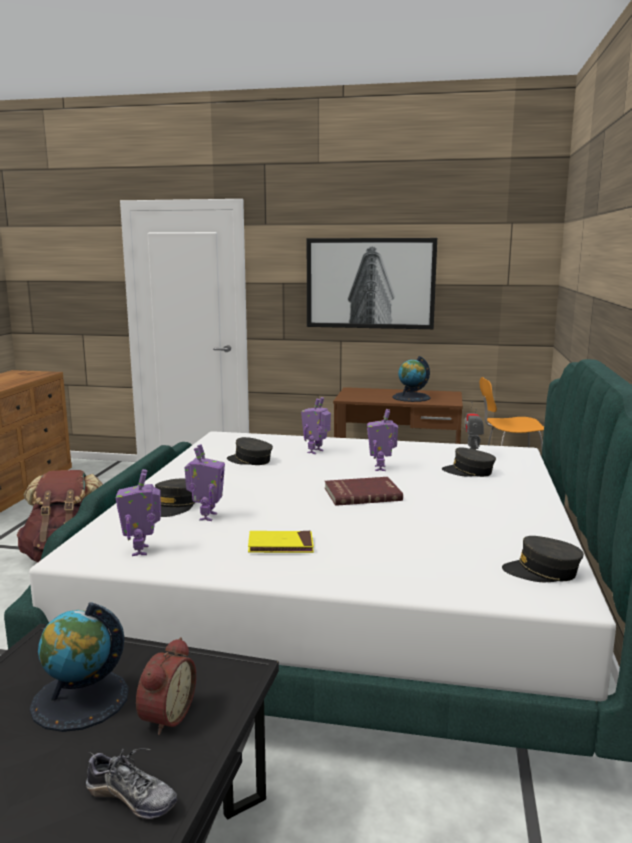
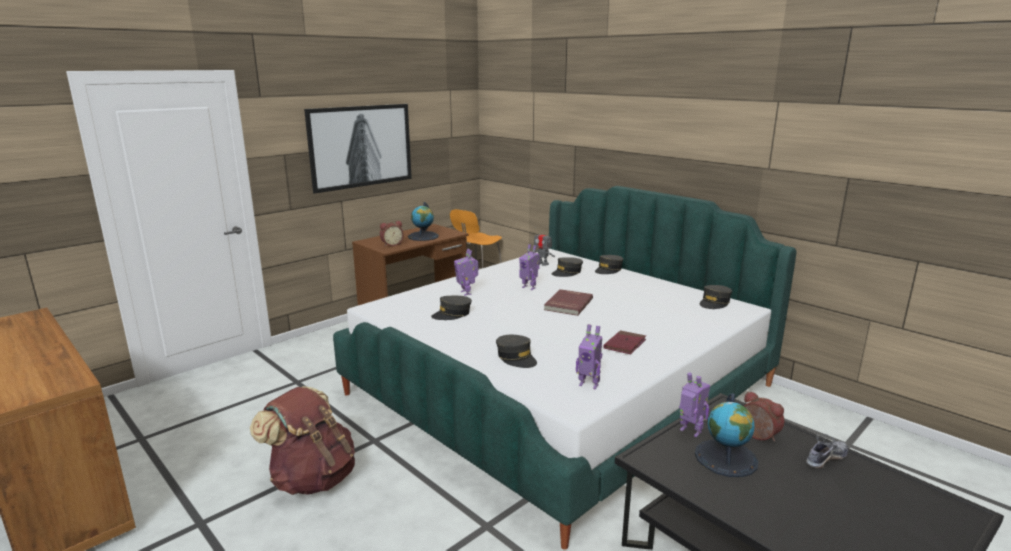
camera: 55 degrees left, 5 degrees up
(206, 516) = (551, 353): toy robot -> toy robot (690, 432)
(280, 545) = (625, 344): yellow book -> red book
(363, 396) = (391, 244): none -> alarm clock
(529, 487) = (608, 270): none -> grey cap

